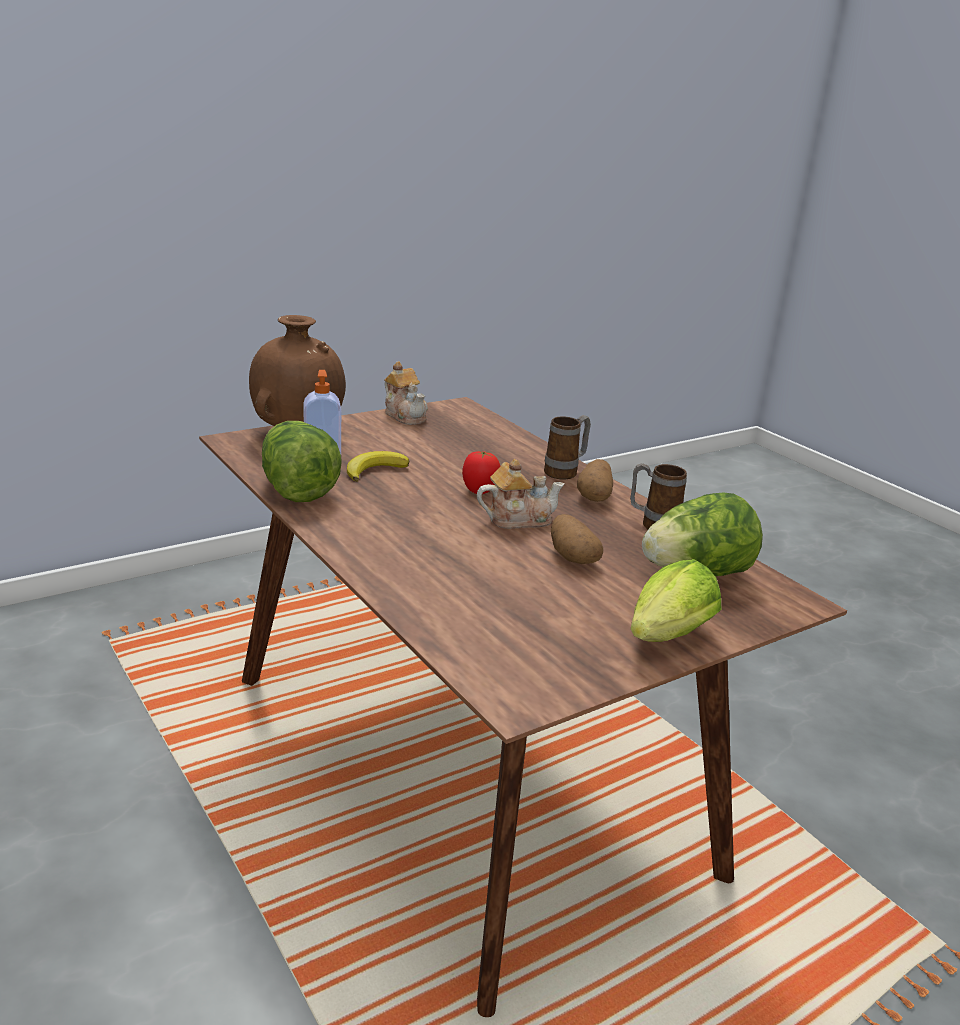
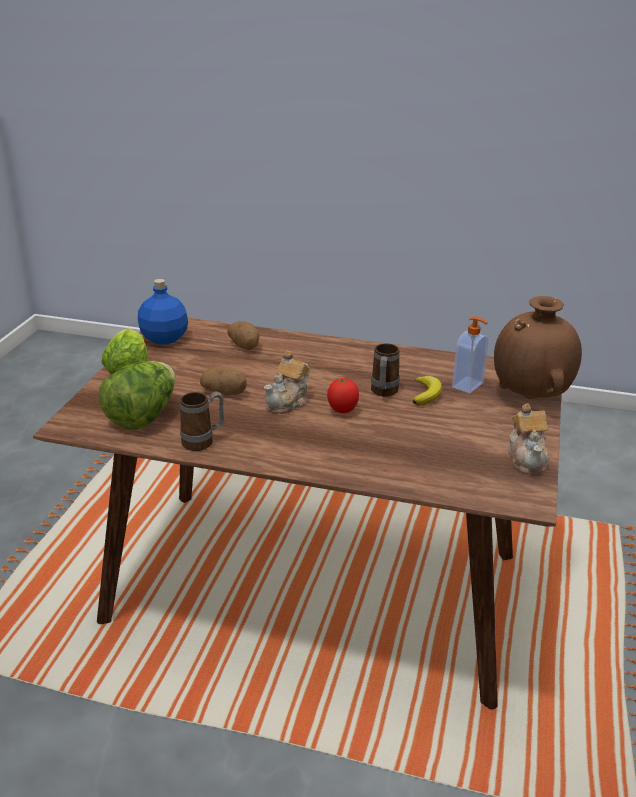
camera: 140 degrees right, 5 degrees up
(296, 489) = (428, 360): lettuce -> none
(405, 415) = (527, 458): teapot -> teapot turned 105 degrees counterclockwise
(556, 671) = (165, 338): none -> blue bottle
(565, 472) = (321, 462): mug -> mug (383, 393)
(594, 496) = (270, 448): potato -> potato (245, 346)

